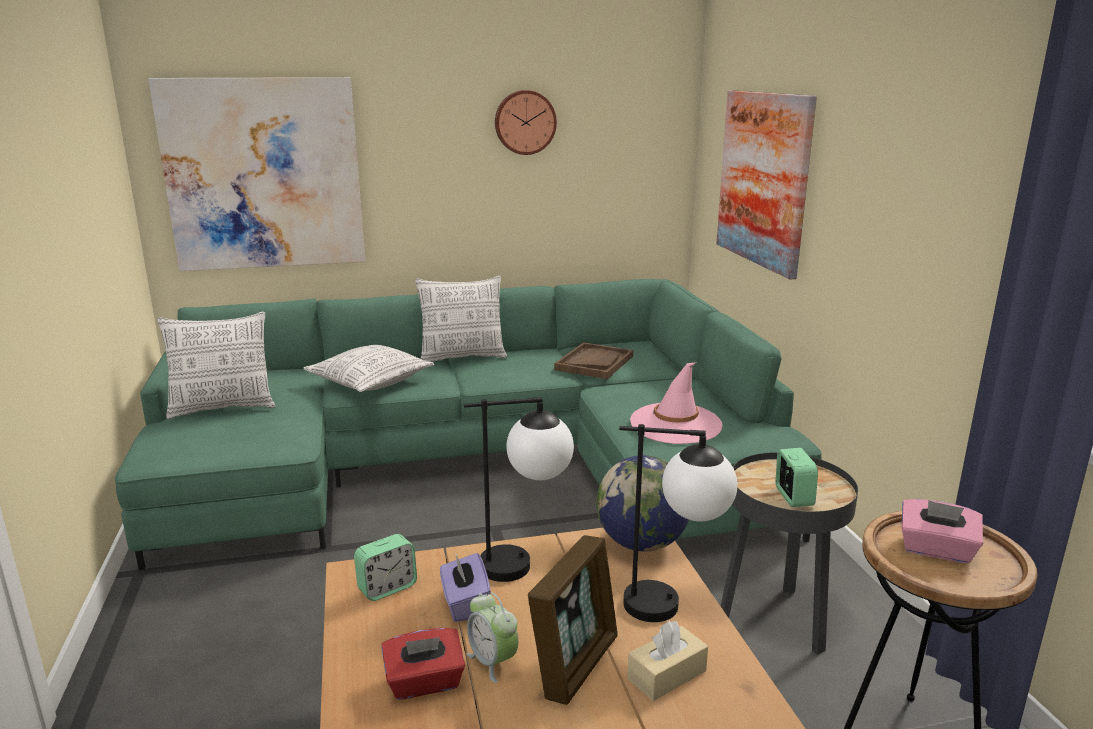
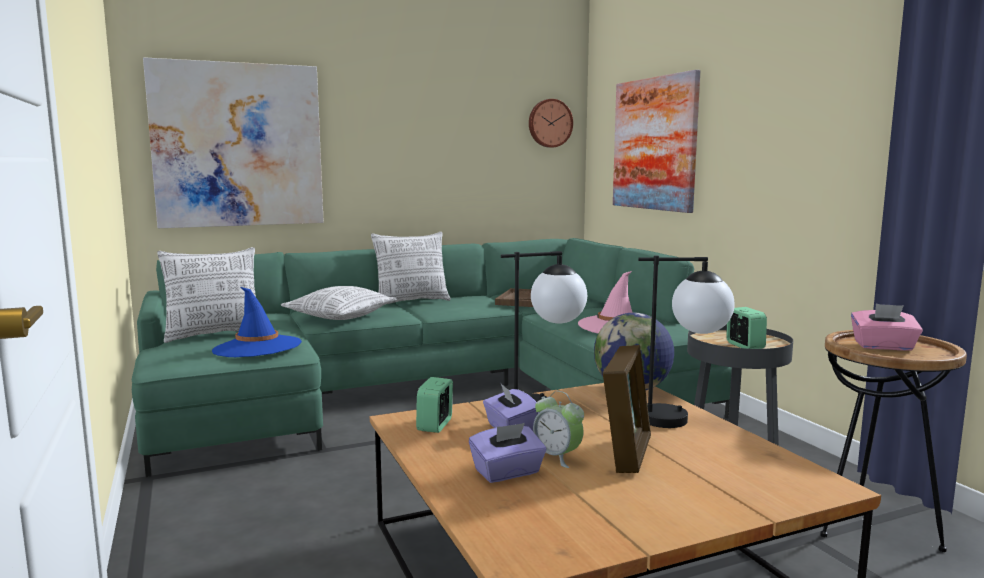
camera: 10 degrees left, 10 degrees down
(256, 435) = (257, 347): none -> blue hat
(387, 588) = (435, 425): alarm clock -> alarm clock turned 150 degrees clockwise
(425, 683) = (507, 472): red tissue box -> purple tissue box
(525, 122) = (455, 110): wall clock -> wall clock (549, 123)
(667, 675) = (704, 453): beige tissue box -> none

